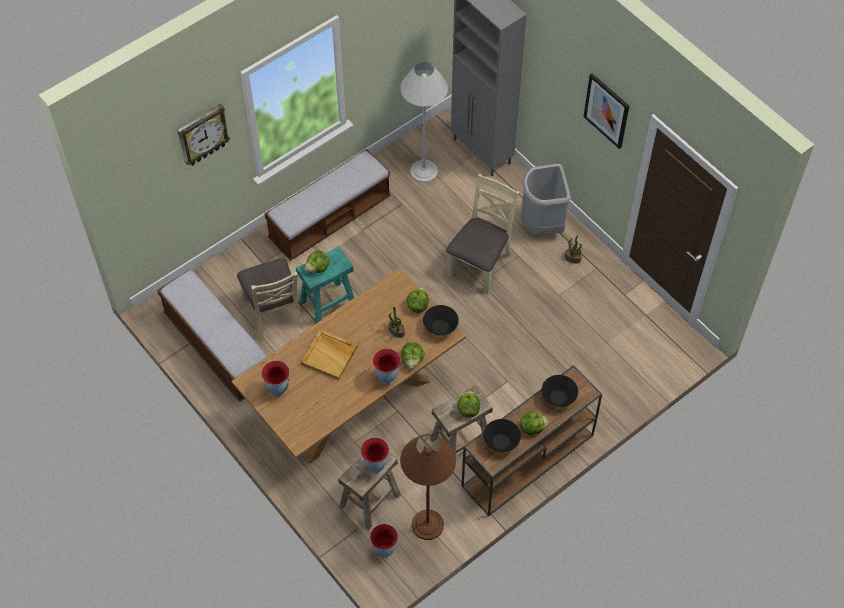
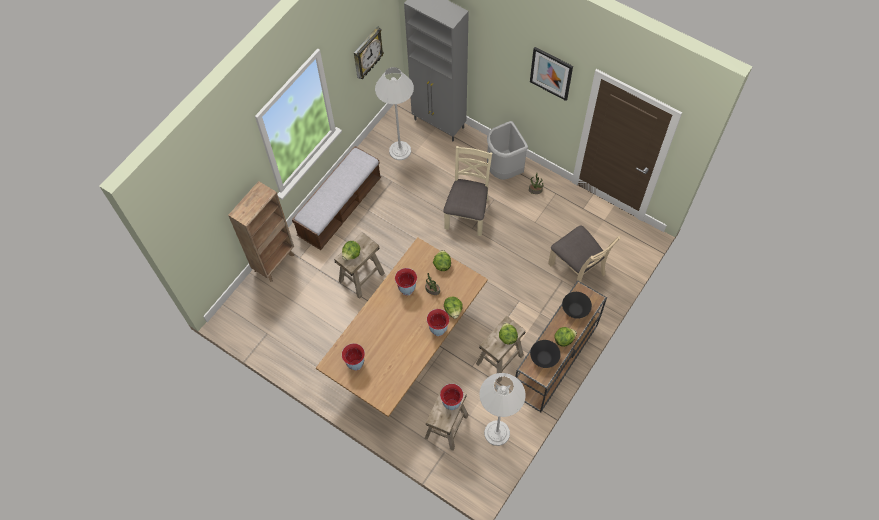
camera: 15 degrees left, 5 degrees up
(202, 135) = (235, 175): wall clock -> wall clock (367, 53)
(217, 348) = (286, 336): bench -> none
(233, 261) = (275, 262): none -> brown bookcase
(274, 313) = (321, 295): beige chair -> beige chair (577, 269)
(328, 304) = (361, 277): turquoise stool -> beige stool
(330, 355) = (387, 324): beige tray -> none
(384, 551) = (471, 464): vase -> vase (407, 290)
(427, 525) = (497, 433): brown floor lamp -> white floor lamp
(440, 327) = (466, 278): black bowl -> none

